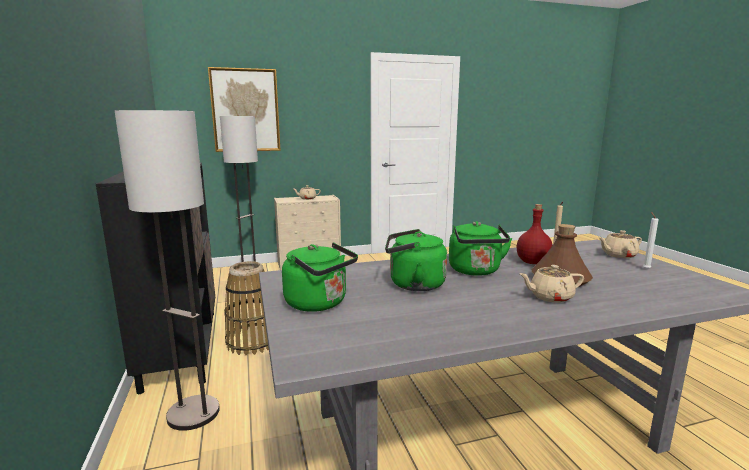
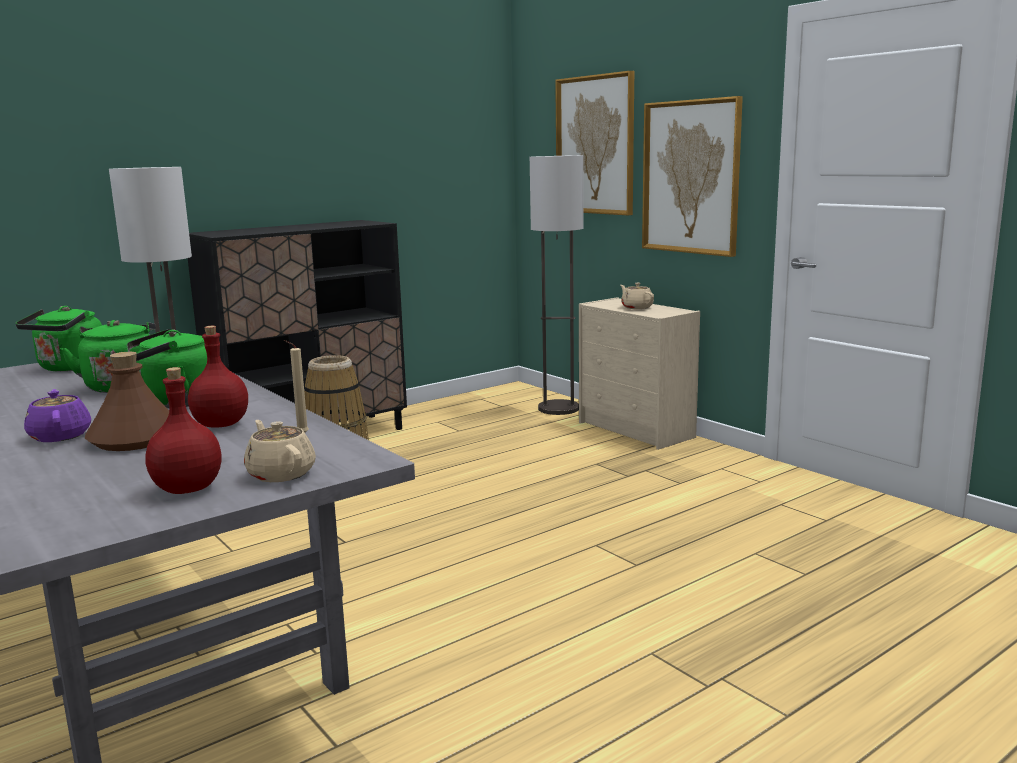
camera: 70 degrees right, 0 degrees up
(320, 128) = (691, 177): none -> picture
(550, 297) = (60, 435): beige teapot -> purple teapot
(645, 269) = (189, 489): white candle -> red bottle

